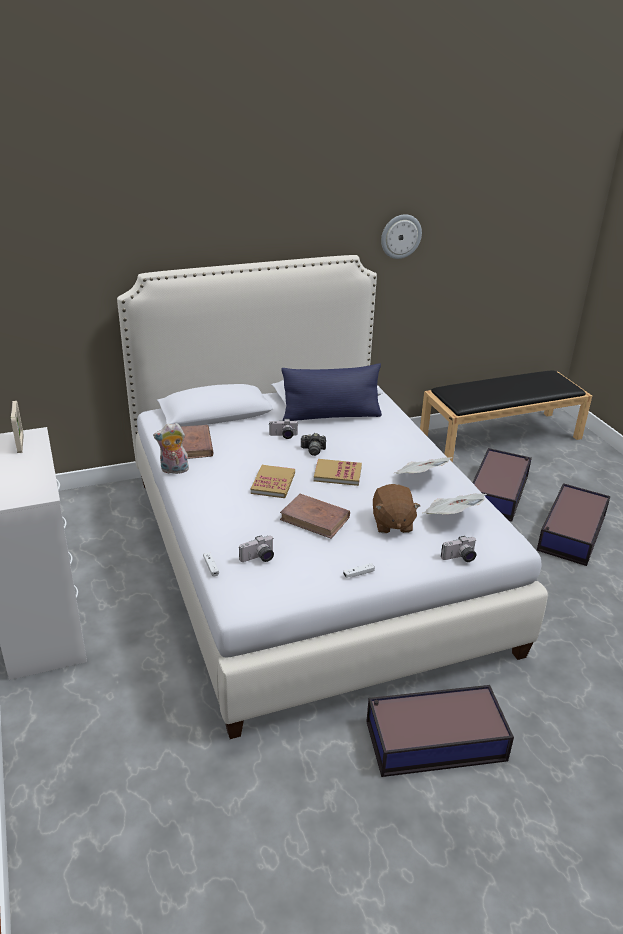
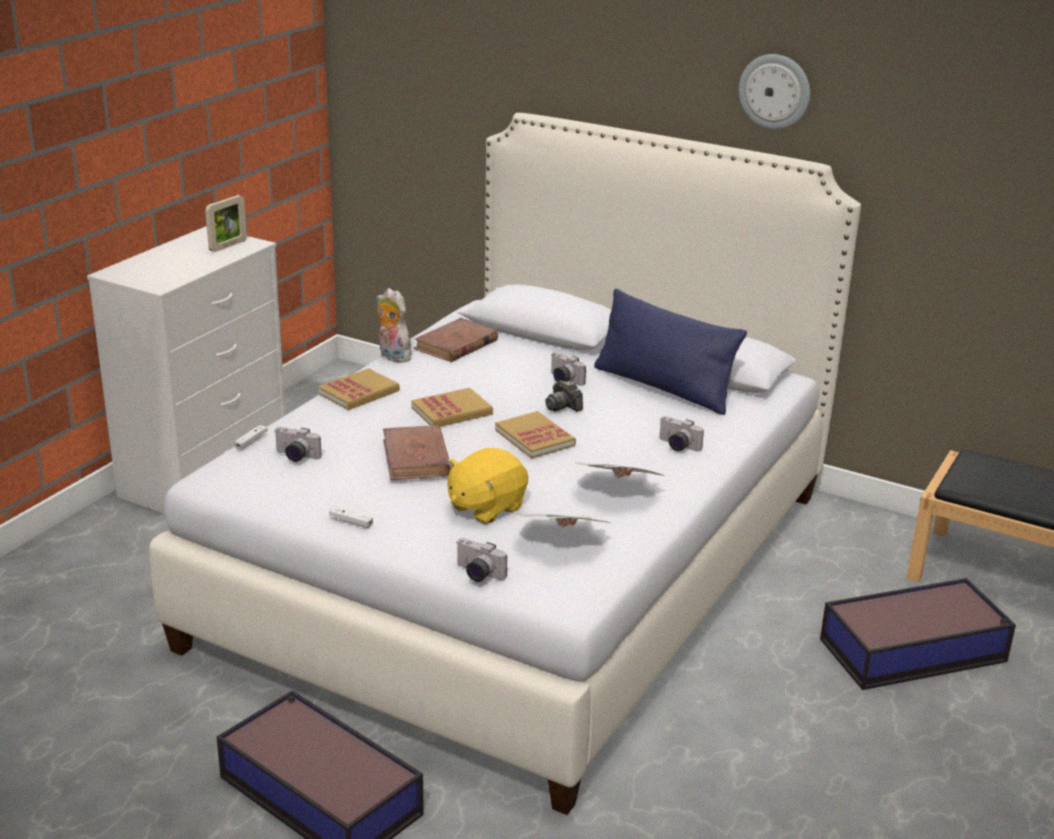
camera: 50 degrees right, 5 degrees down
(204, 501) = (359, 392): none -> book
(392, 523) = (485, 507): brown plush toy -> yellow plush toy
(395, 442) = (676, 446): none -> camera
(400, 236) = (927, 157): wall clock -> wall clock (775, 91)
(570, 533) = (928, 757): storage box -> none

